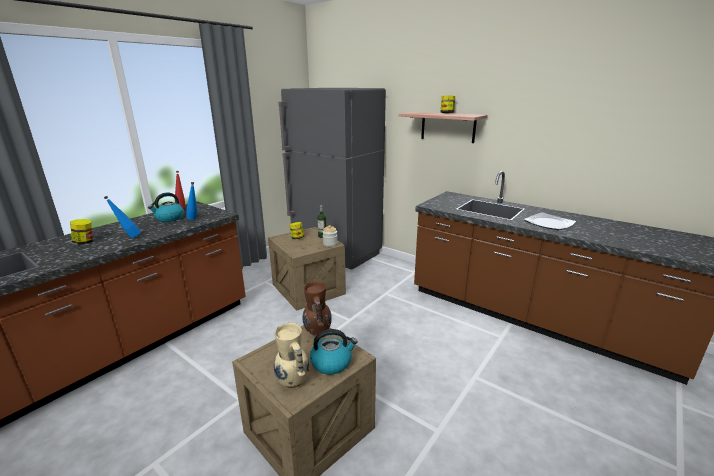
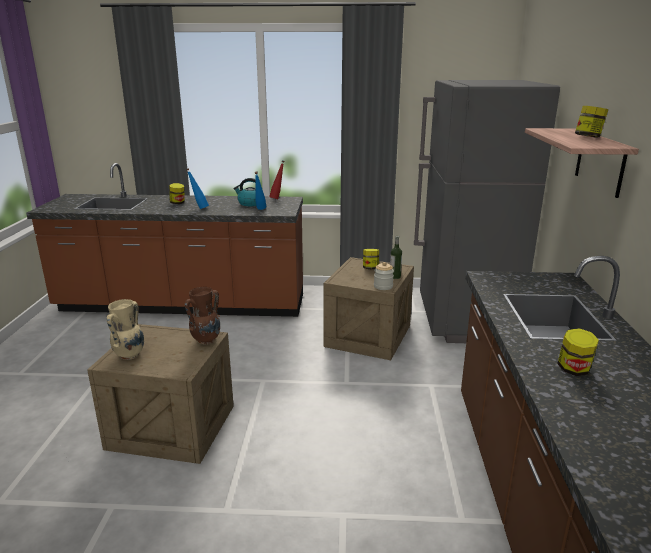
camera: 55 degrees right, 0 degrees up
(332, 362) = (166, 362): kettle -> none
(548, 223) = (573, 370): plate -> jar

